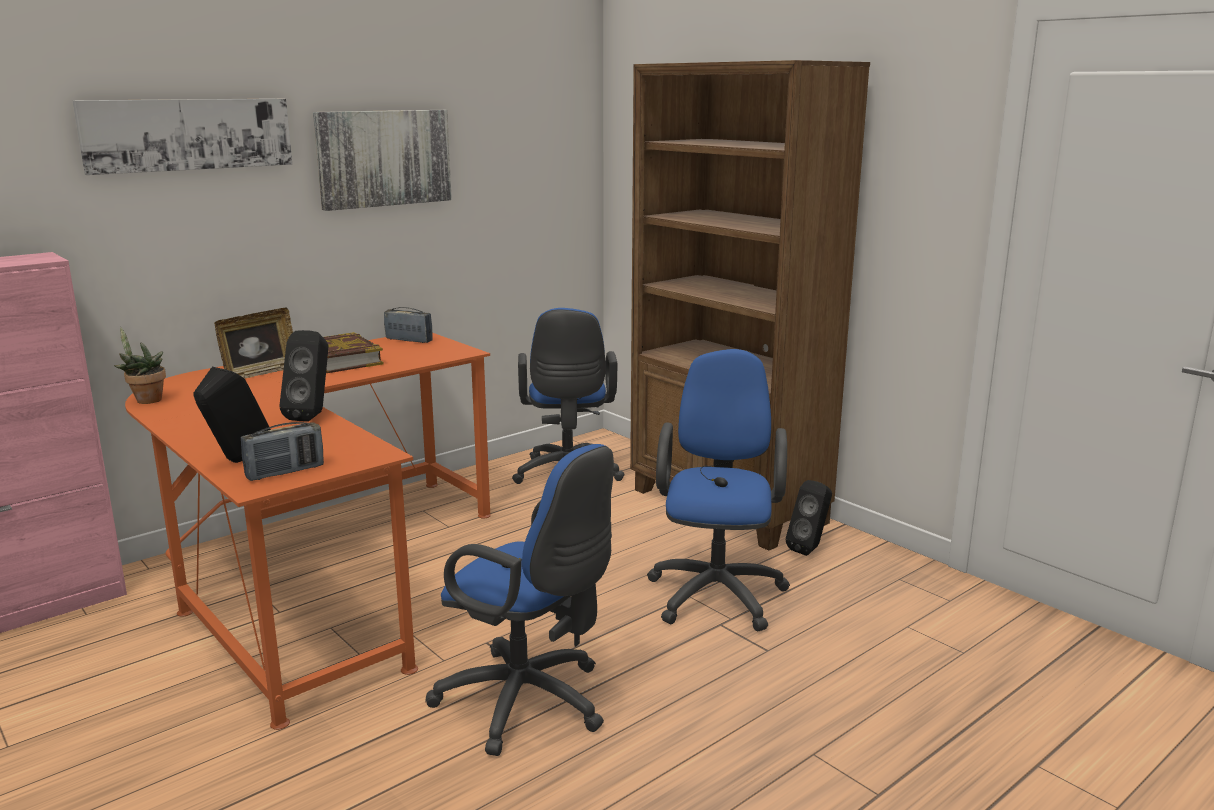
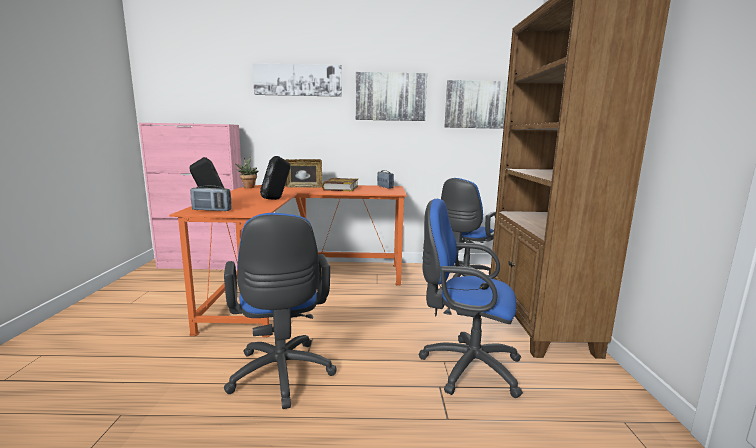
camera: 40 degrees right, 5 degrees down
(532, 161) = (480, 105): none -> picture
(717, 591) = (465, 366): blue office chair -> blue office chair turned 120 degrees counterclockwise
(810, 549) = (567, 368): black speaker -> none

